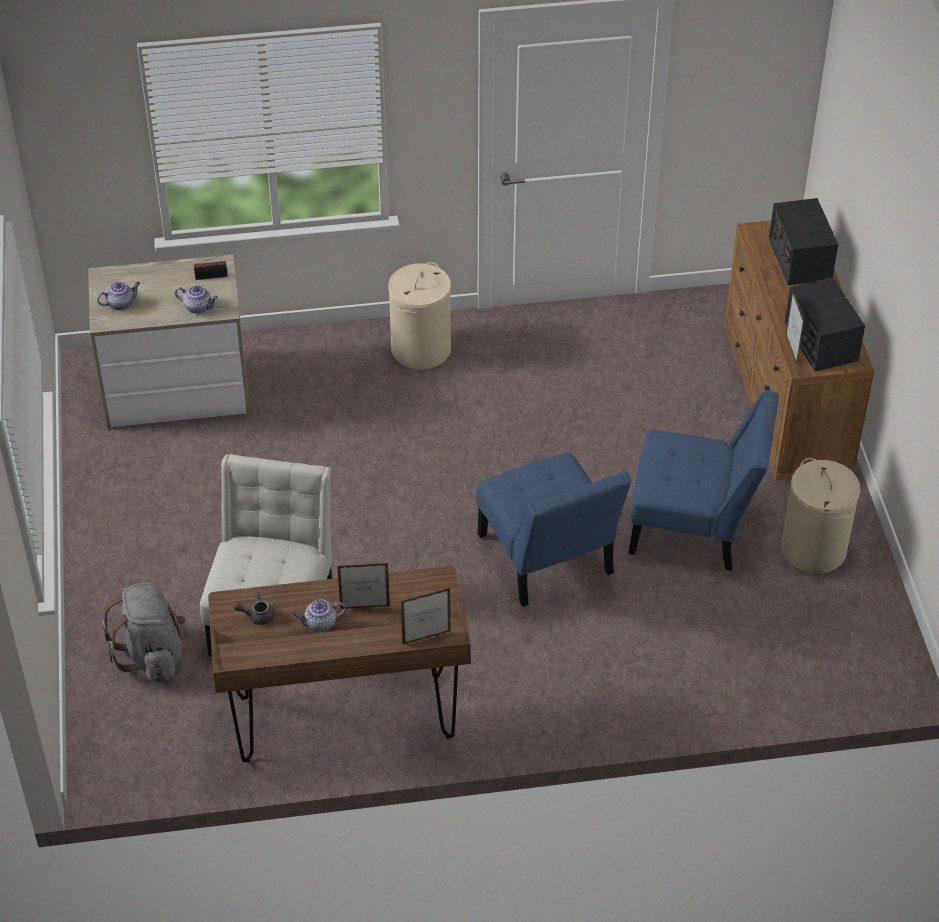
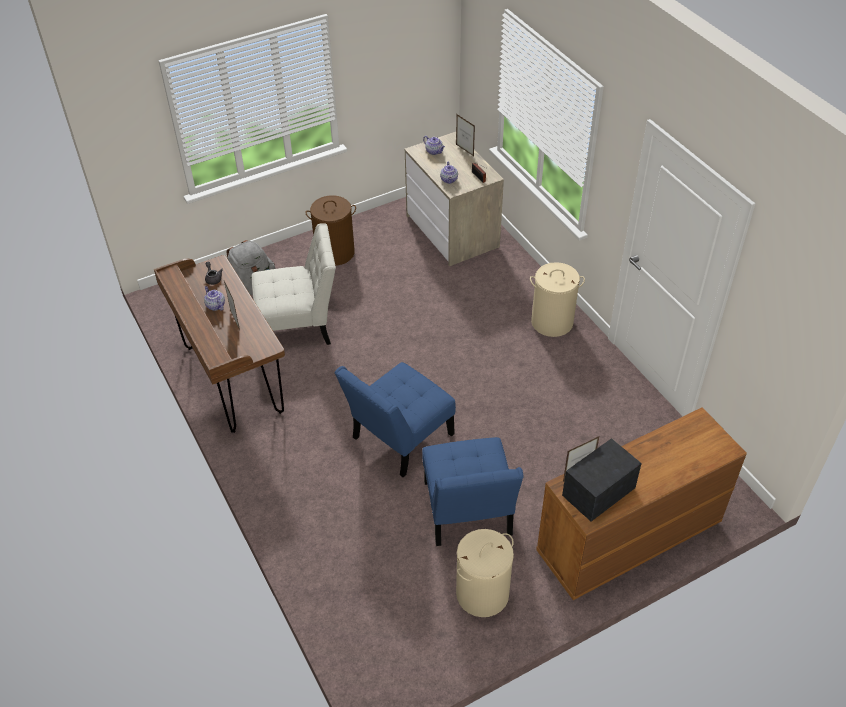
camera: 70 degrees right, 0 degrees up
(138, 534) = (335, 253): none -> brown laundry basket
(426, 637) = (209, 349): picture frame -> picture frame (465, 150)
(799, 258) = (688, 455): radio -> none

